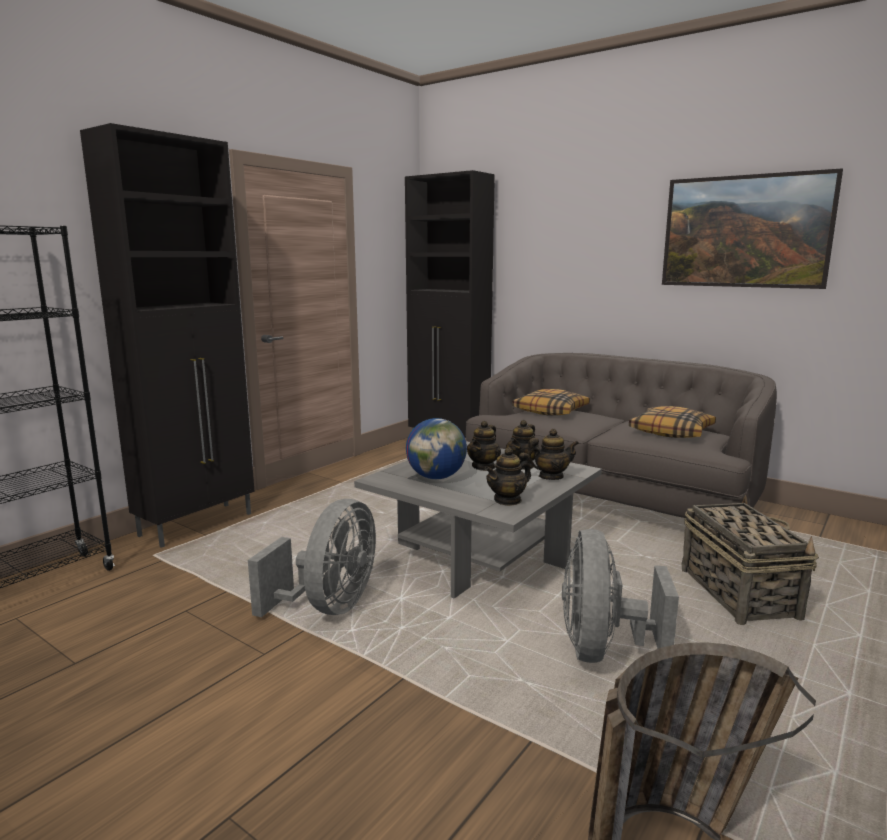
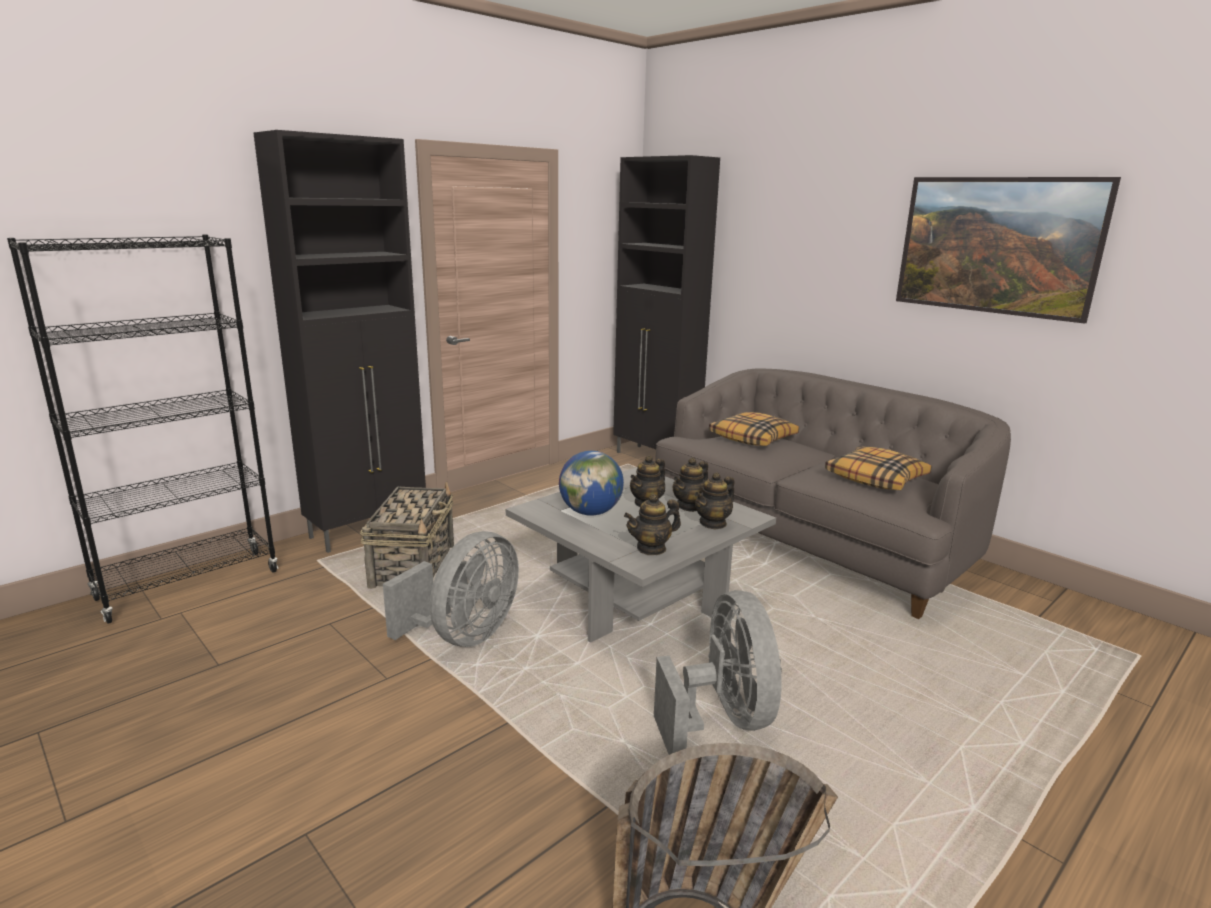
camera: 10 degrees right, 5 degrees up
(550, 477) = (713, 523): teapot -> teapot turned 135 degrees clockwise
(602, 649) = (722, 719): grey fan -> grey fan turned 150 degrees clockwise
(737, 592) = (903, 673): basket -> basket (413, 565)

